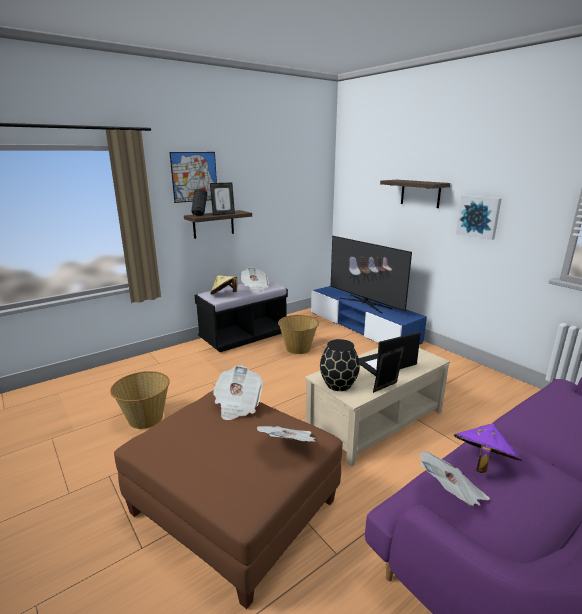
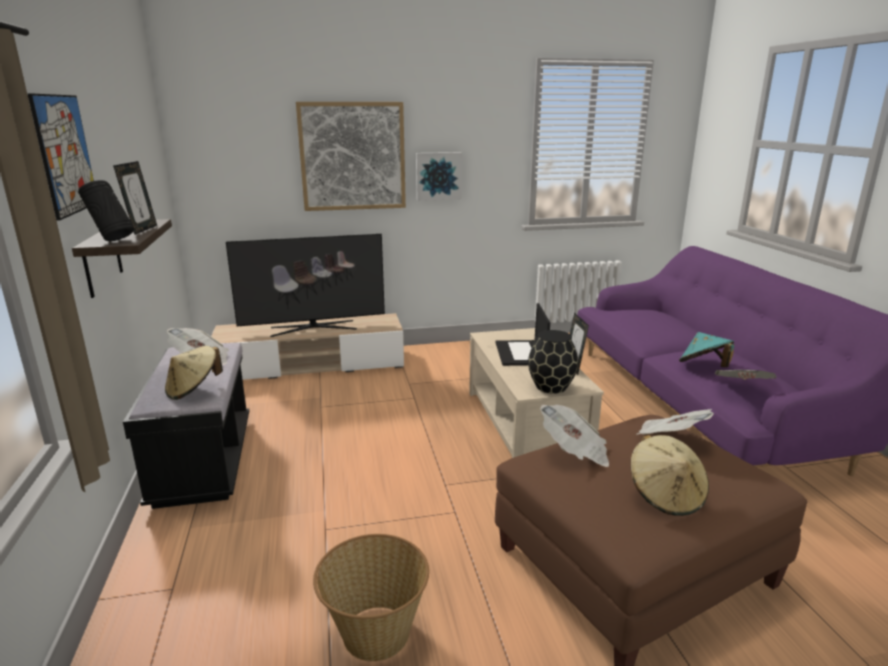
camera: 65 degrees left, 0 degrees up
(199, 449) = (665, 495): none -> beige hat
(298, 348) = (310, 424): basket -> none
(362, 327) = (311, 365): blue tv stand -> beige tv stand
(420, 193) = (352, 156): shelf -> picture
(482, 463) = (703, 367): purple hat -> turquoise hat

